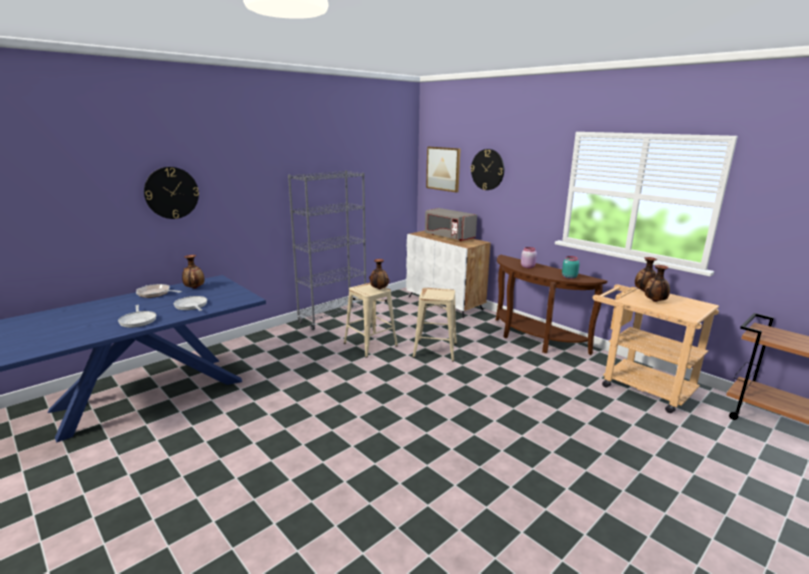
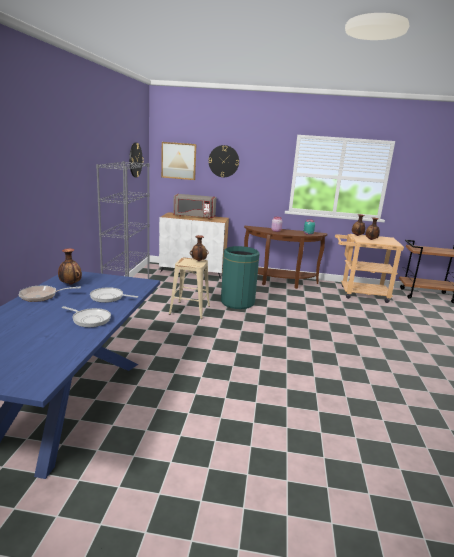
camera: 40 degrees left, 0 degrees up
(171, 193) = (25, 183): wall clock -> wall clock (135, 160)
(435, 350) = (237, 302): beige stool -> green trash can

